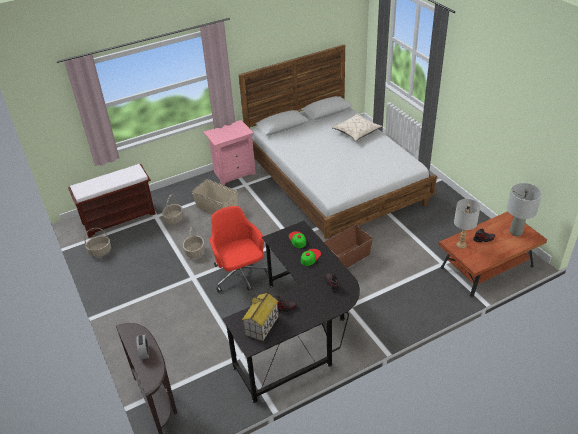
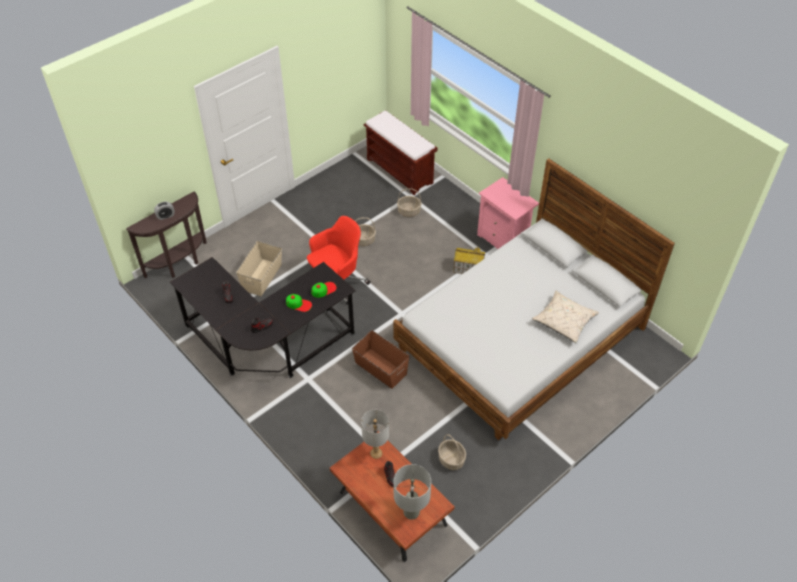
camera: 75 degrees right, 10 degrees up
(100, 252) = (349, 173): basket -> basket (451, 459)
(217, 208) = (437, 240): beige storage box -> beige storage box (262, 277)
(262, 326) = (205, 284): toy house -> toy house (468, 268)

